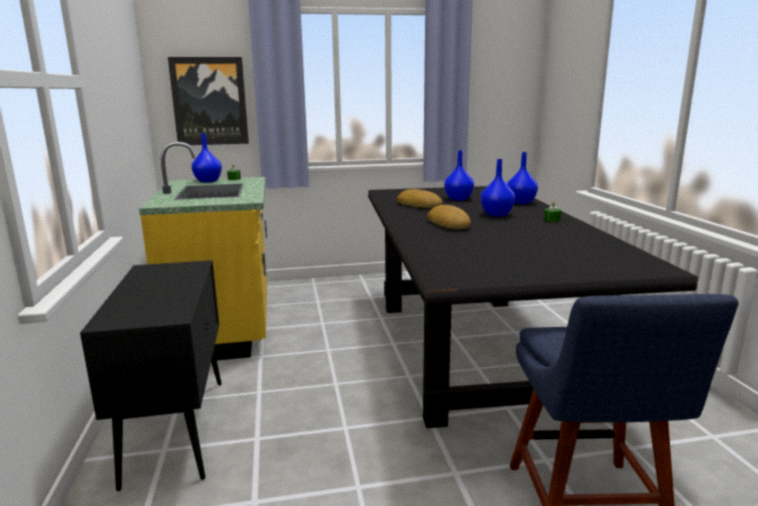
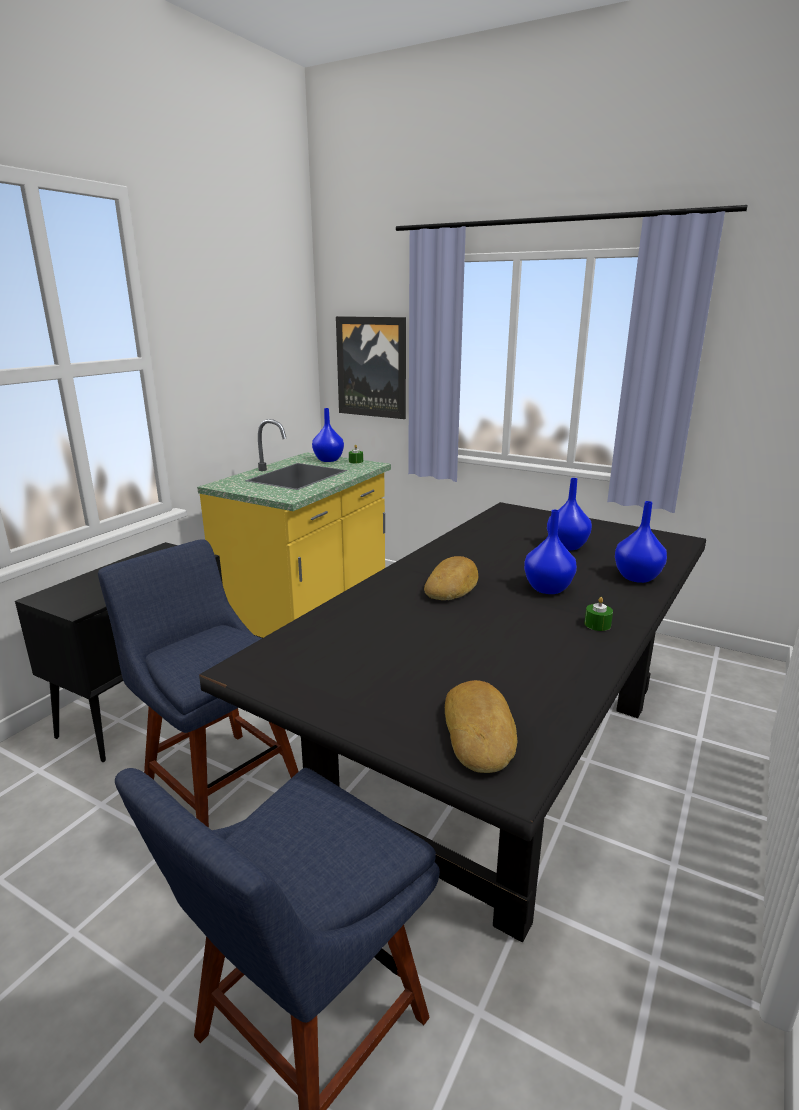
camera: 40 degrees right, 5 degrees up
(325, 439) = (218, 779): none -> blue chair
(419, 205) = (495, 543): bread -> bread (481, 733)

